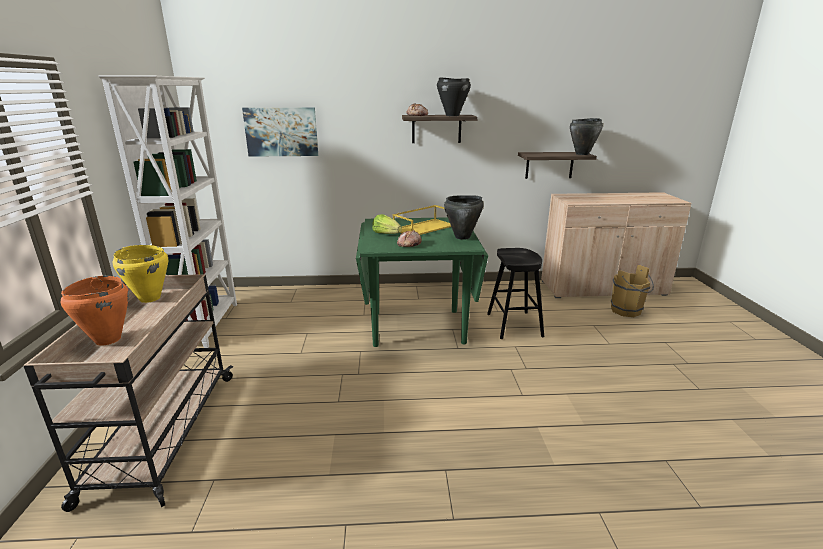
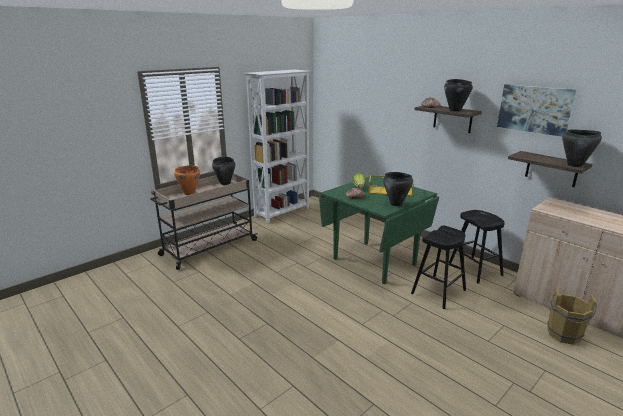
camera: 50 degrees right, 0 degrees up
(150, 298) = (225, 183): yellow cooking pot -> black cooking pot
(281, 132) = (356, 106): picture -> picture (534, 109)
(500, 292) = (474, 269): none -> black stool

